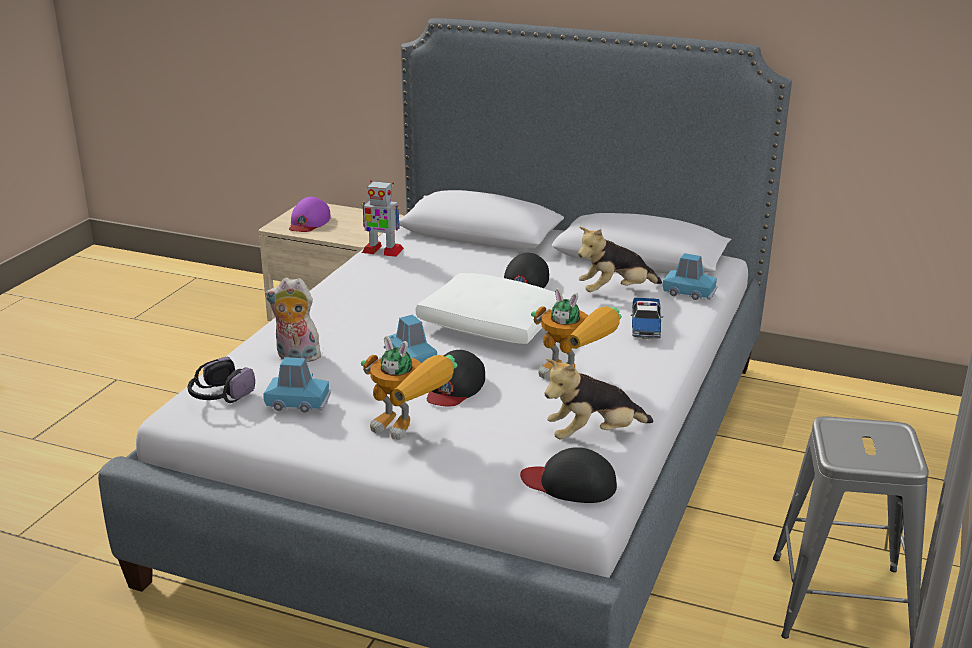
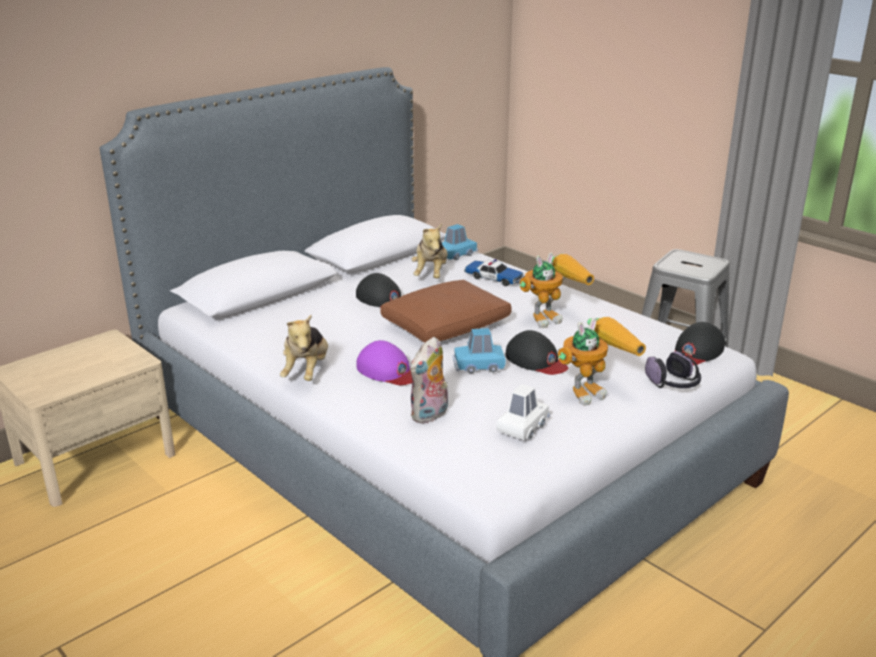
camera: 65 degrees left, 0 degrees up
(219, 395) = (481, 463): headphones -> headphones (673, 384)
(298, 402) = (522, 426): blue toy car -> white toy car
(308, 222) = (56, 377): purple cap -> purple cap (387, 371)
(382, 250) = (244, 339): toy robot -> none
(492, 326) = (446, 326): white pillow -> brown pillow
(593, 435) = (635, 331): plush toy -> plush toy (307, 372)

